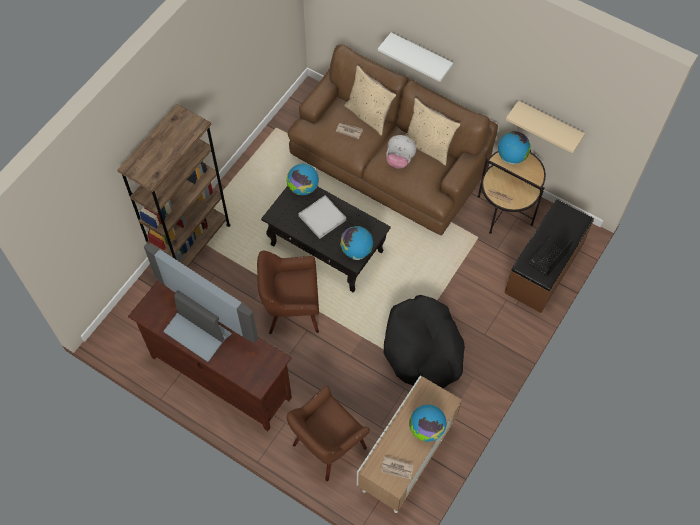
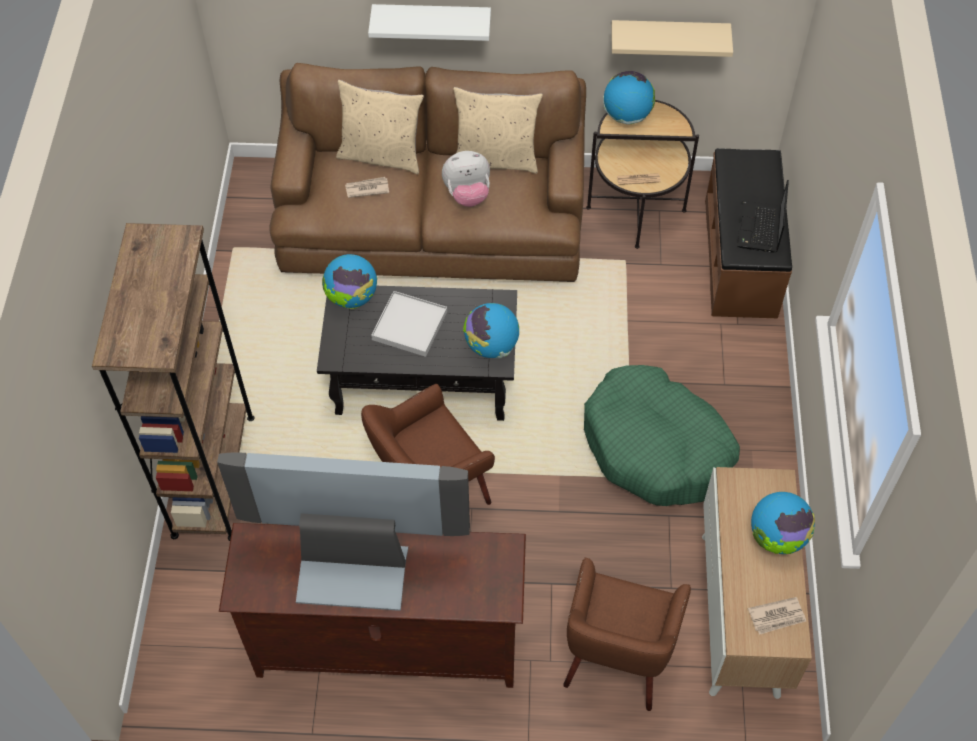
camera: 30 degrees left, 5 degrees down
(423, 349) = (656, 447): black dog bed -> green dog bed

